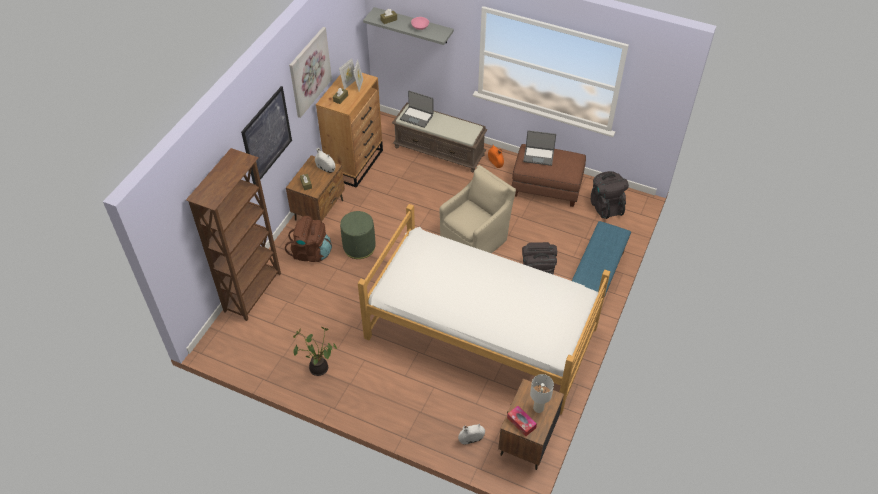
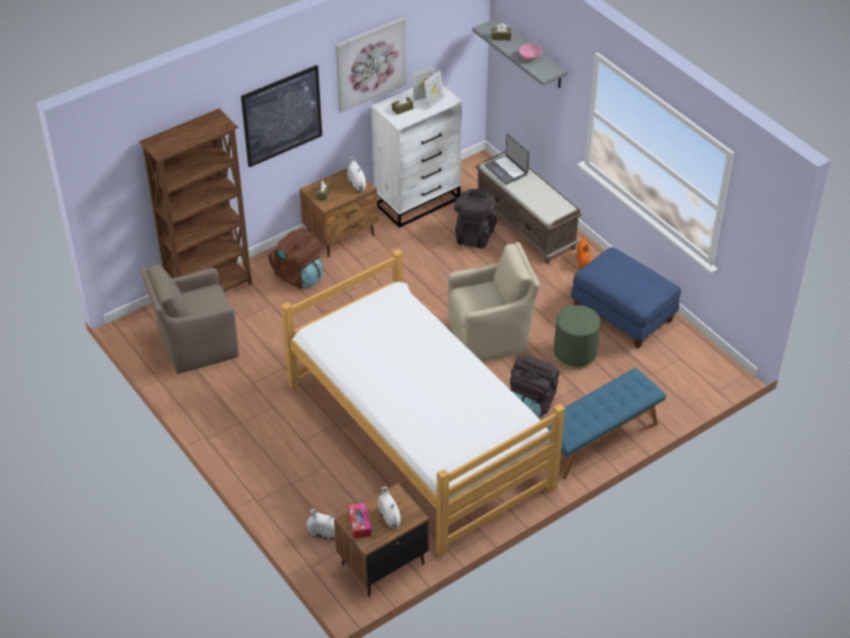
camera: 30 degrees right, 5 degrees down
(273, 339) = (196, 345): none -> brown armchair
(319, 367) = (221, 393): potted plant -> none
(355, 163) = (418, 201): brown dresser -> white dresser
(359, 247) = (354, 291): green ottoman -> green ottoman (575, 354)
(538, 156) = (617, 266): laptop -> none
(538, 408) = (389, 518): white table lamp -> white vase
(547, 187) = (624, 314): brown ottoman -> blue ottoman
(605, 206) = (680, 364): black backpack -> black backpack (475, 234)

